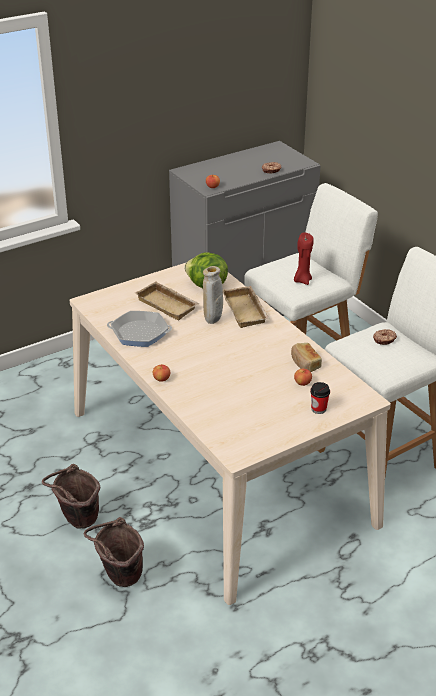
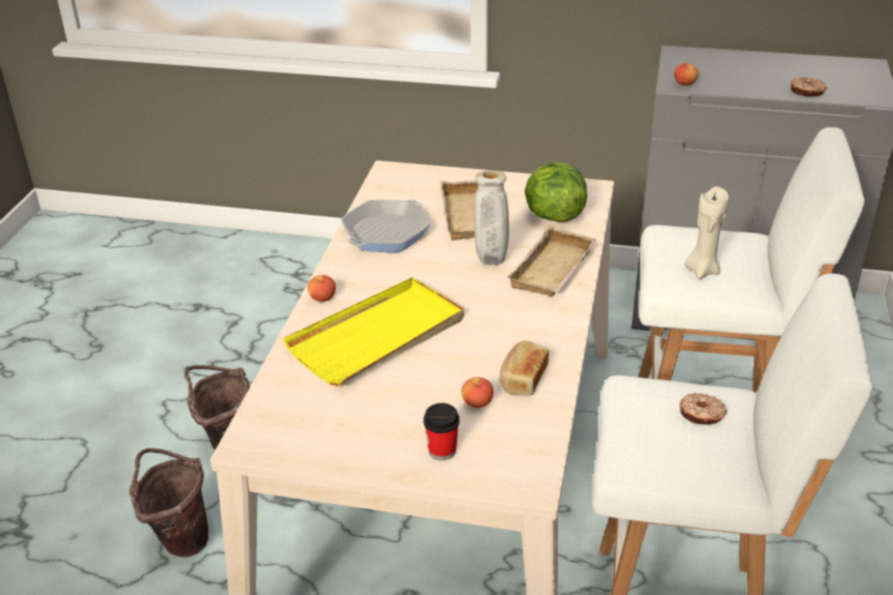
camera: 45 degrees right, 0 degrees up
(139, 333) = (386, 233): frying pan -> frying pan turned 105 degrees counterclockwise
(217, 380) = (378, 336): none -> yellow tray
(302, 280) = (702, 270): red candle -> beige candle

